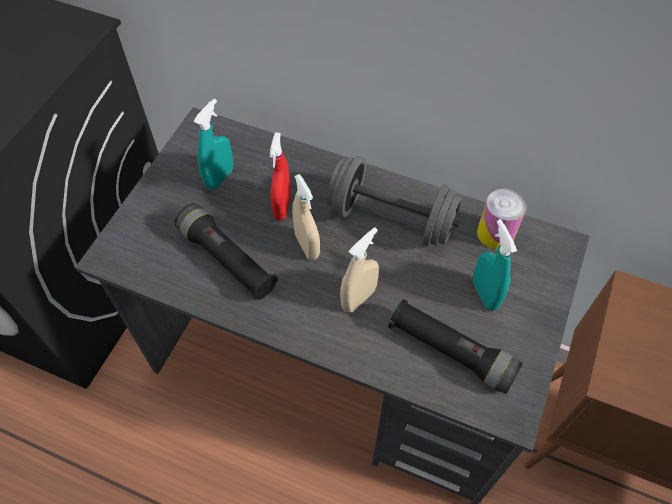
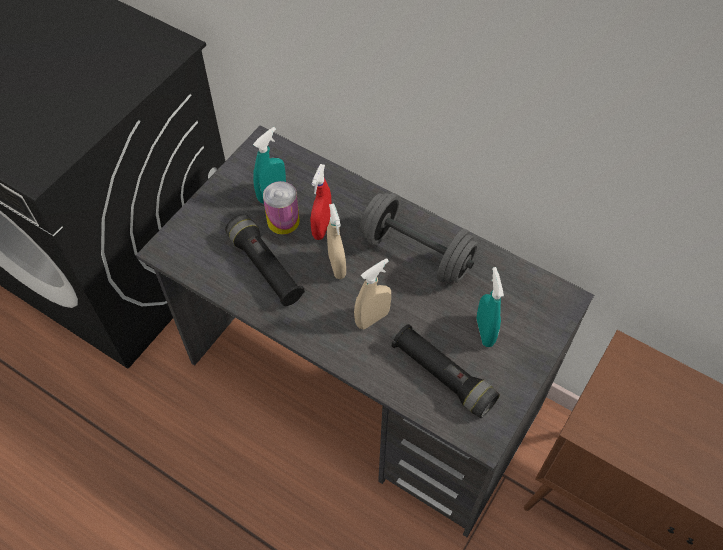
camera: 10 degrees right, 0 degrees up
(495, 233) = (508, 280): can -> can (283, 221)

